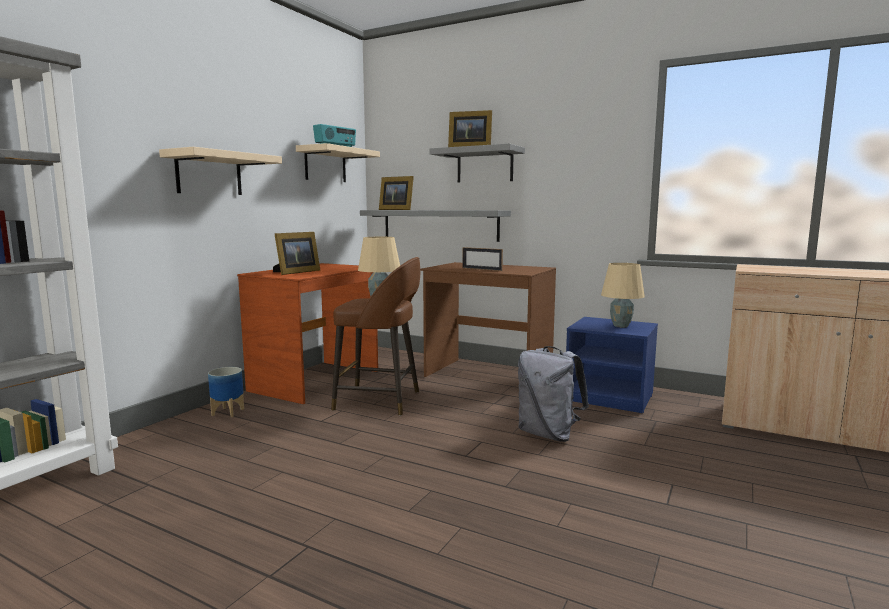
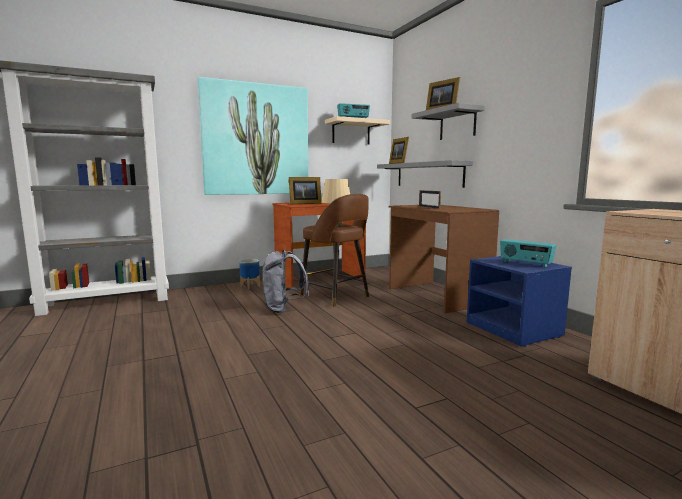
camera: 35 degrees right, 0 degrees up
(209, 174) = (256, 140): beige shelf -> picture
(548, 434) = (411, 340): grey backpack -> grey backpack (283, 309)
(621, 325) = (525, 263): beige table lamp -> radio

